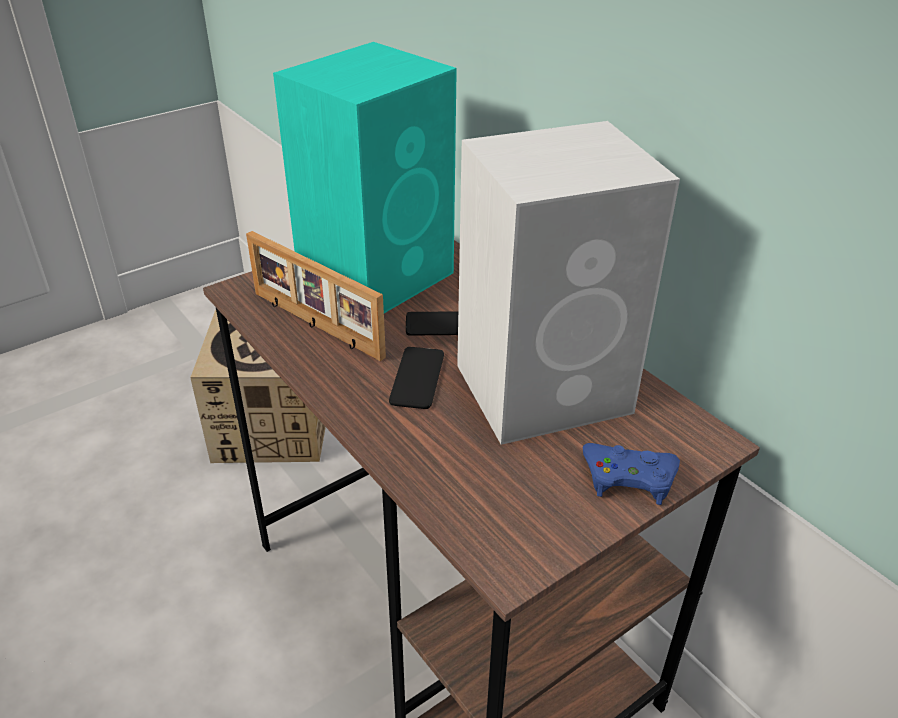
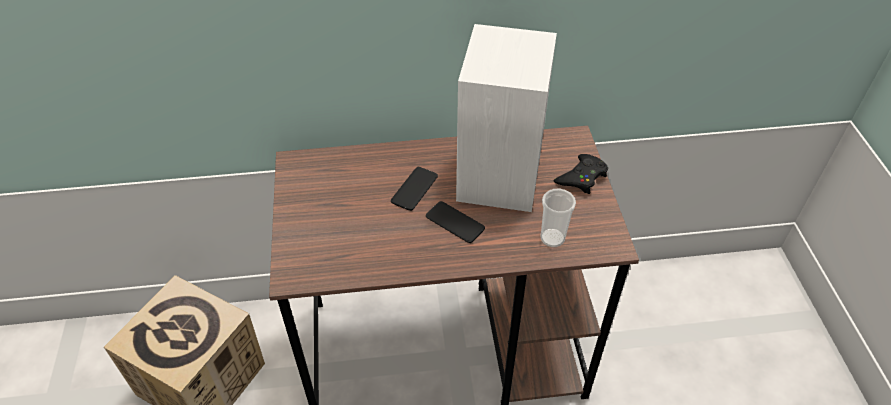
camera: 60 degrees left, 10 degrees up
(315, 325) = (366, 250): picture frame -> none
(379, 275) = (335, 198): turquoise speaker -> none
(466, 485) = (552, 238): none -> cup
(629, 477) = (582, 177): blue game controller -> black game controller

